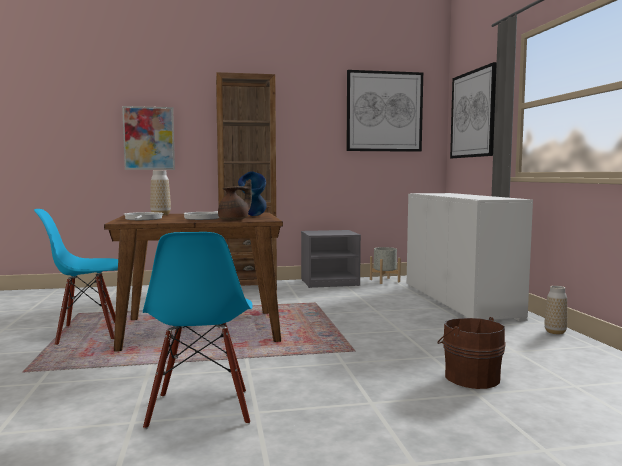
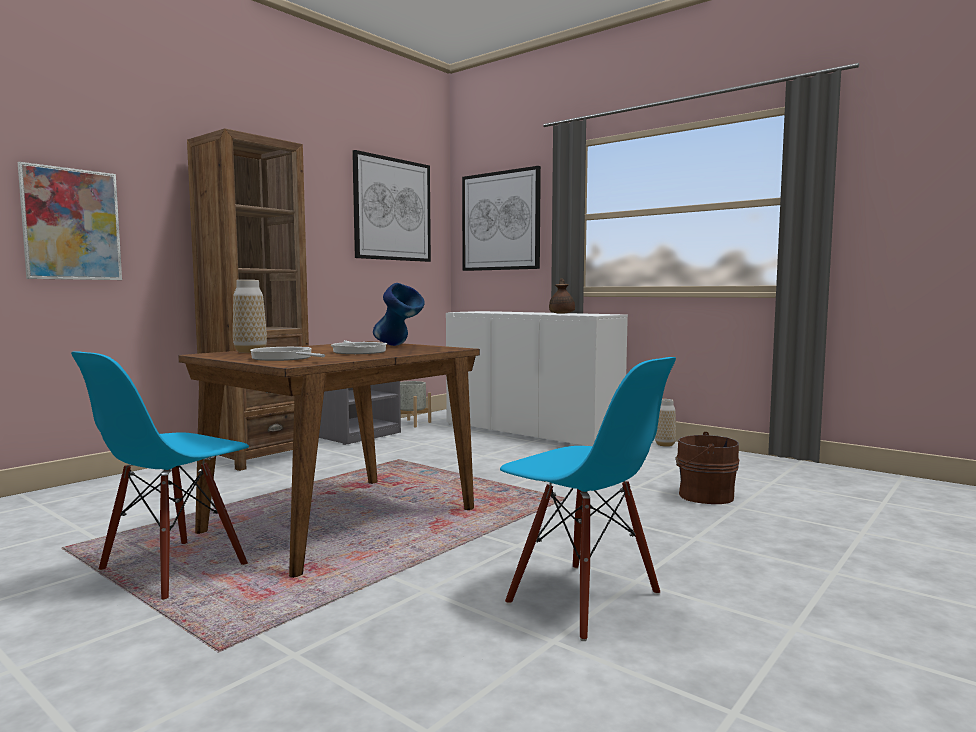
camera: 40 degrees left, 0 degrees up
(235, 220) = (418, 351): brown teapot -> brown teapot (562, 313)

